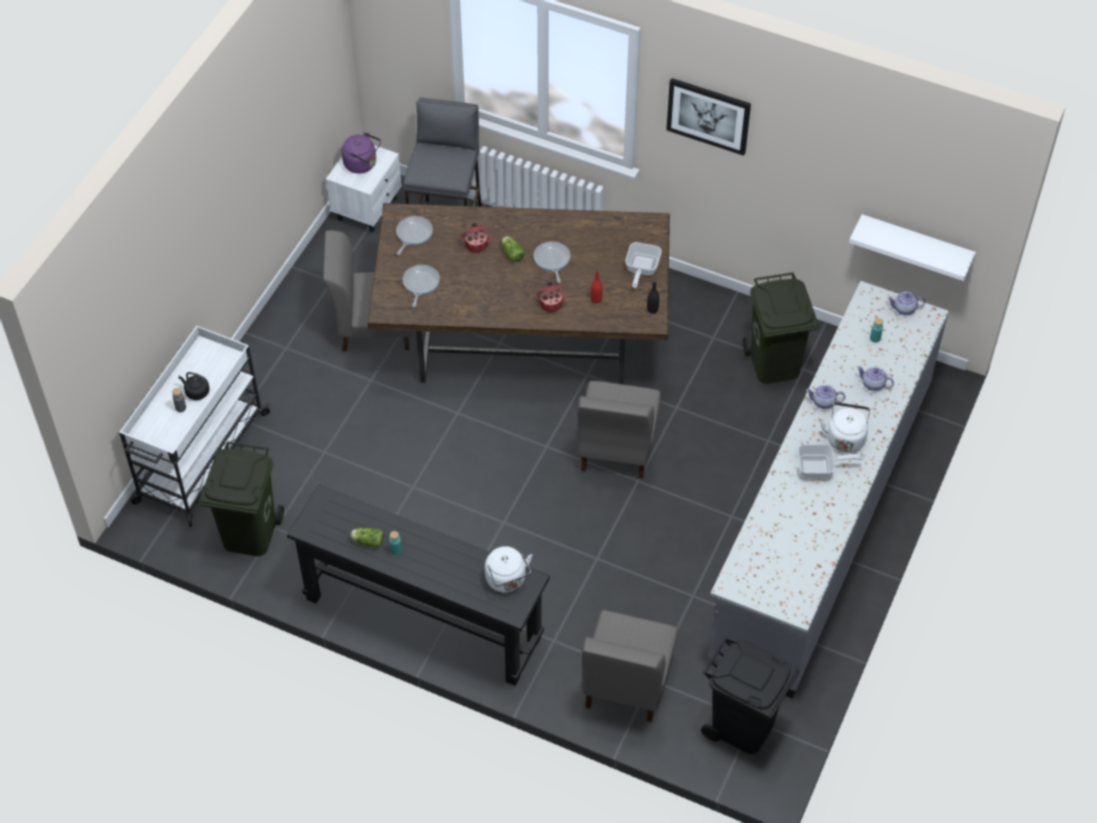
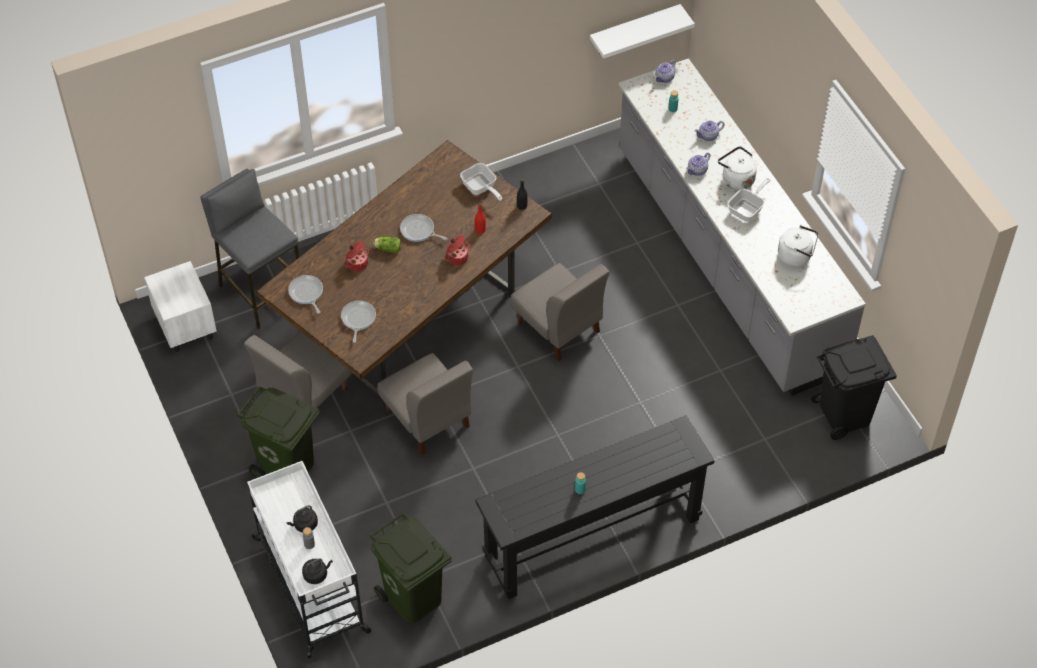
camera: 50 degrees left, 0 degrees up
(156, 432) = (316, 575): none -> black kettle
(362, 164) = (175, 289): purple kettle -> none
(367, 541) = (555, 502): lettuce -> none
(420, 284) = (358, 319): frying pan -> frying pan turned 45 degrees clockwise
(507, 580) = (667, 441): white kettle -> white kettle (796, 256)
(626, 682) = (754, 454): grey chair -> grey chair (428, 419)
(708, 115) = (454, 38): picture -> none
(773, 363) = (577, 195): green trash can -> green trash can (286, 467)

